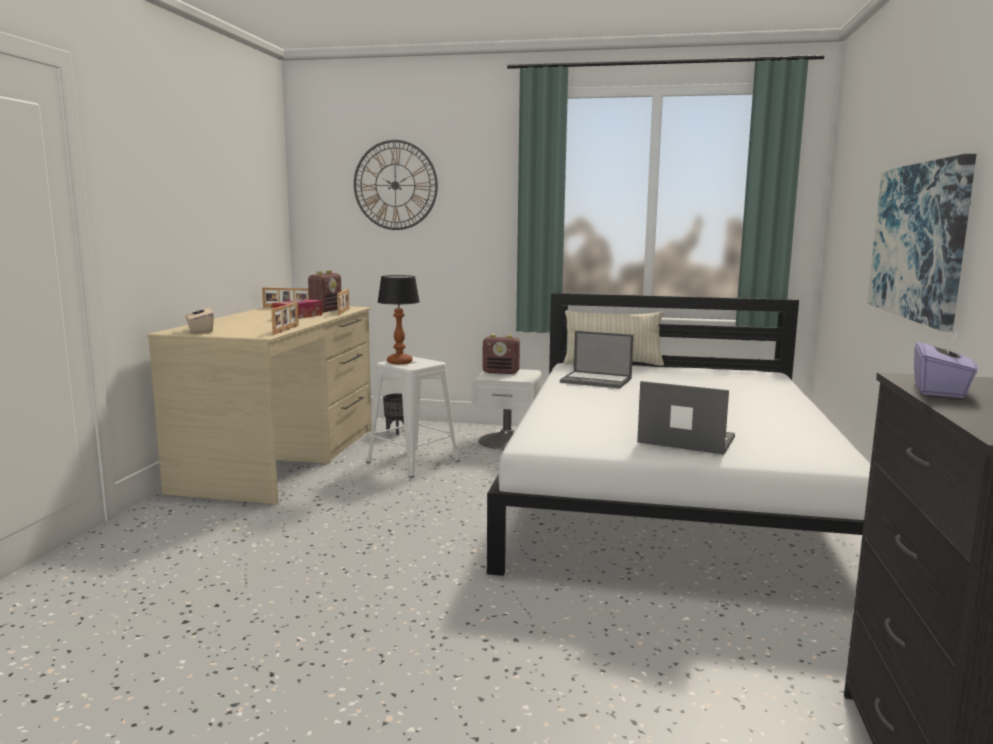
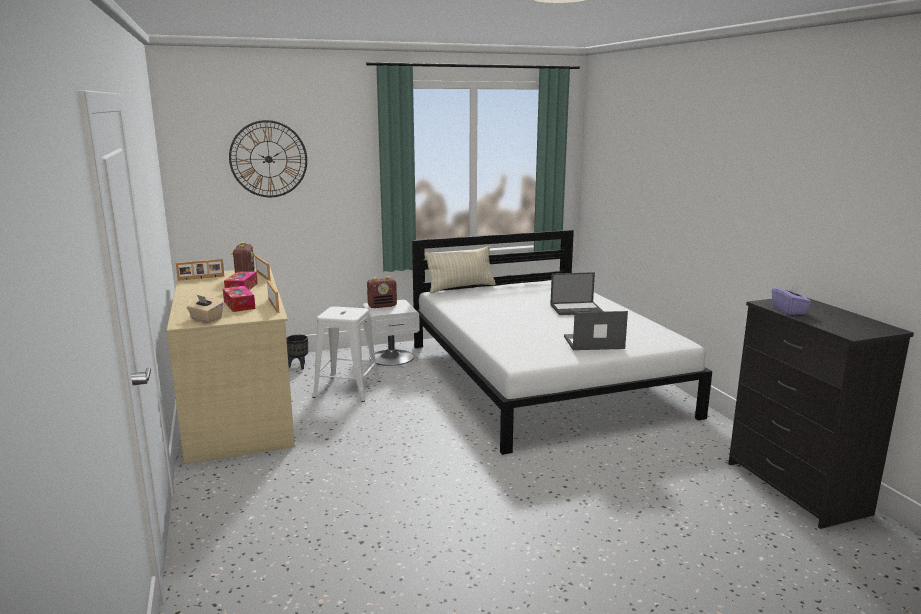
camera: 30 degrees left, 5 degrees up
(258, 326) = (239, 305): none -> tissue box
(399, 362) = (334, 314): table lamp -> none
(597, 380) = (476, 305): laptop -> laptop (577, 309)
(918, 241) = (692, 208): picture -> none

